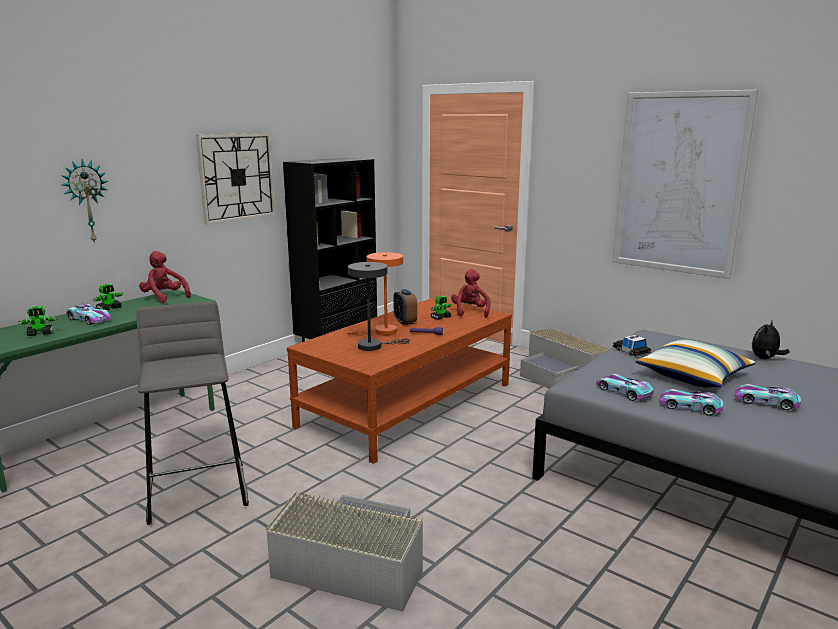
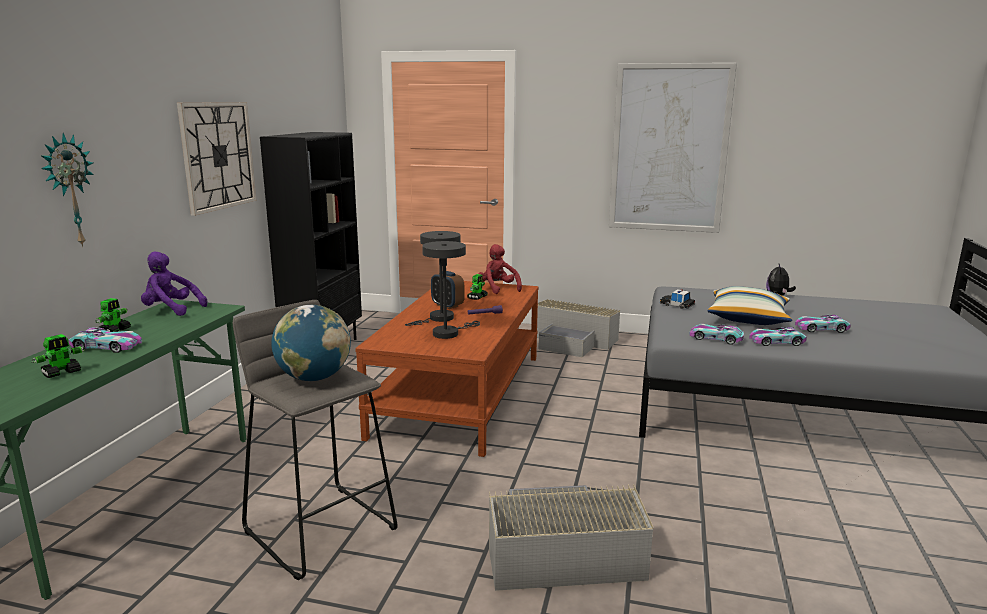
camera: 25 degrees left, 0 degrees up
(164, 298) = (171, 310): red plush toy -> purple plush toy
(183, 365) = (314, 378): none -> globe
(381, 332) = (438, 319): orange table lamp -> grey table lamp

